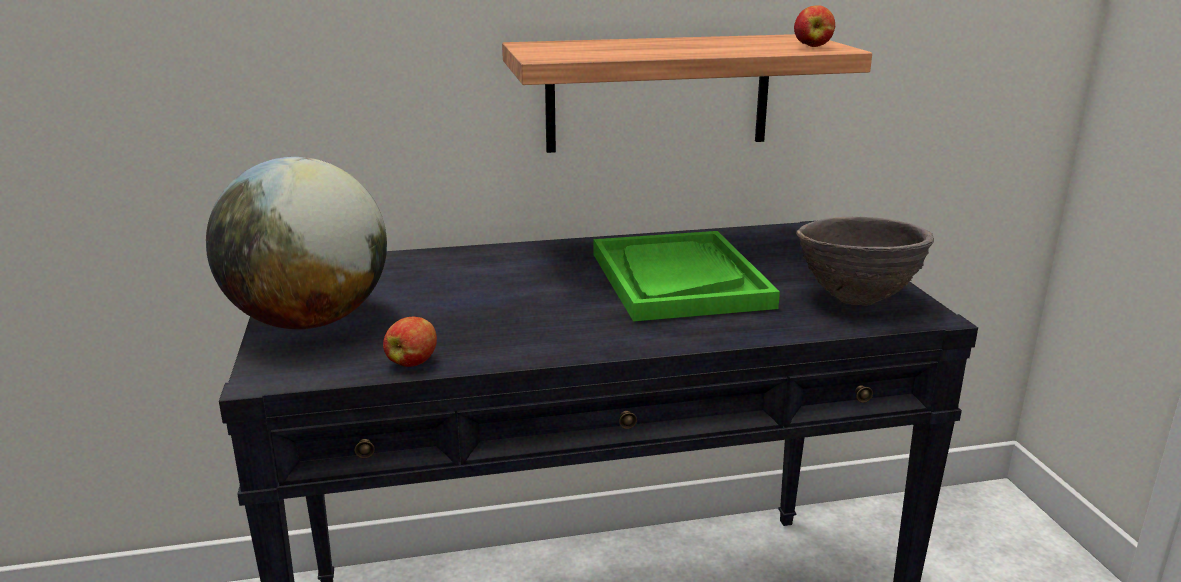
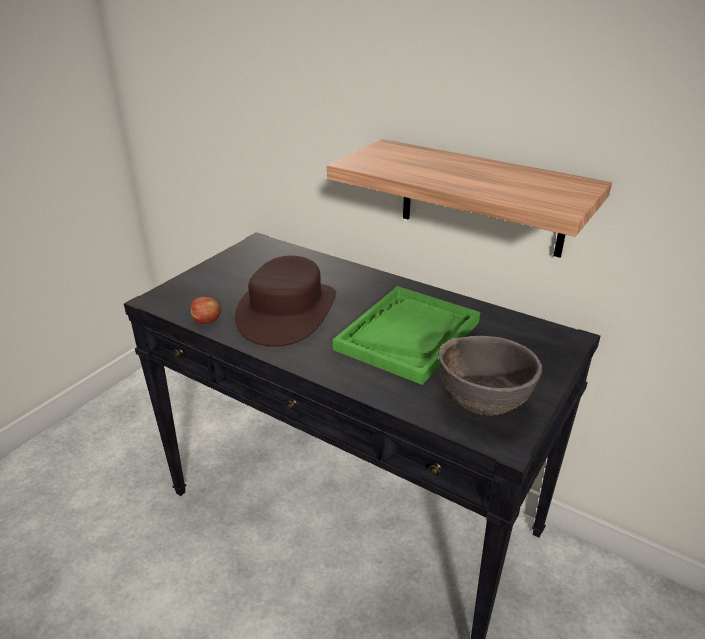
camera: 45 degrees right, 10 degrees up
(309, 321) = (211, 277): globe -> none
(500, 312) = (287, 311): none -> brown hat
(812, 46) = (552, 200): apple -> none

